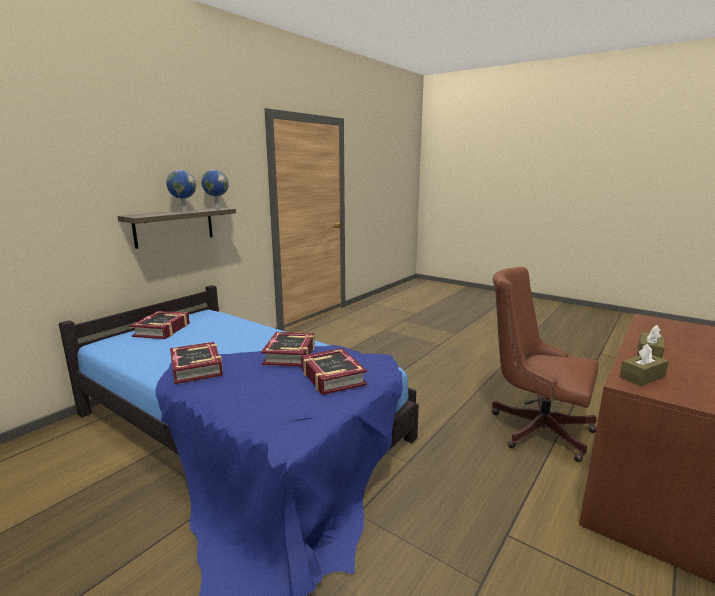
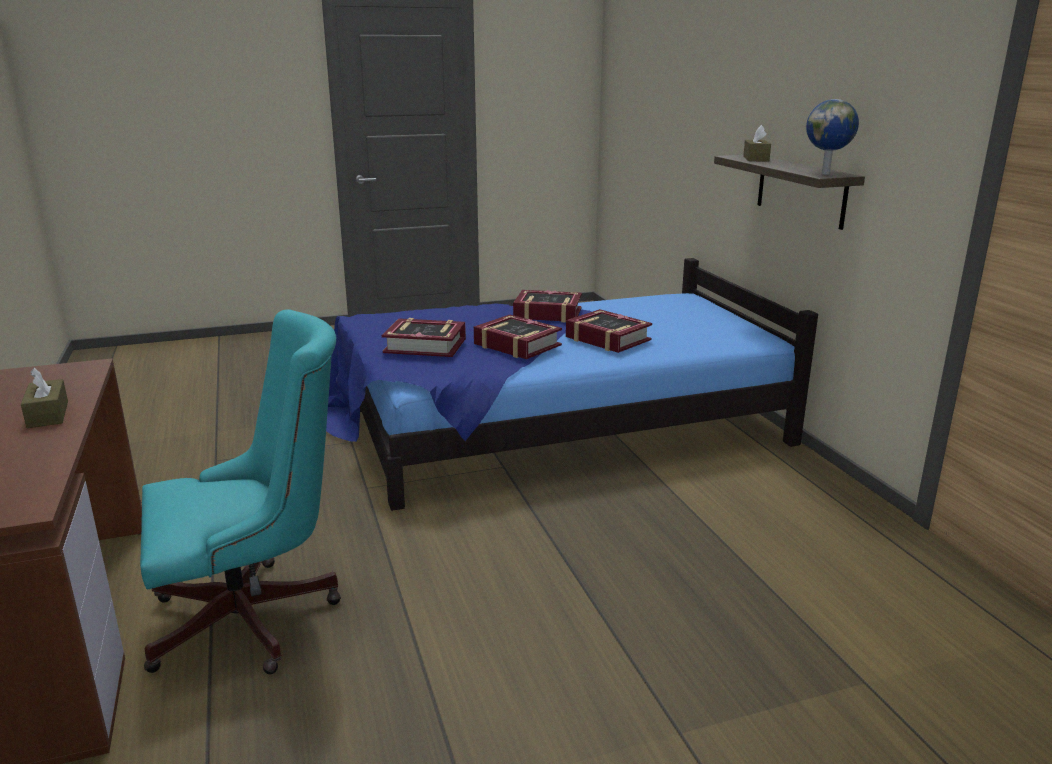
camera: 125 degrees right, 5 degrees up
(162, 330) = (700, 314): book -> book (607, 339)
(183, 211) = (780, 165): globe -> none
(534, 427) = (255, 618): brown office chair -> turquoise office chair
(642, 377) = (66, 379): brown tissue box -> brown tissue box (756, 159)

